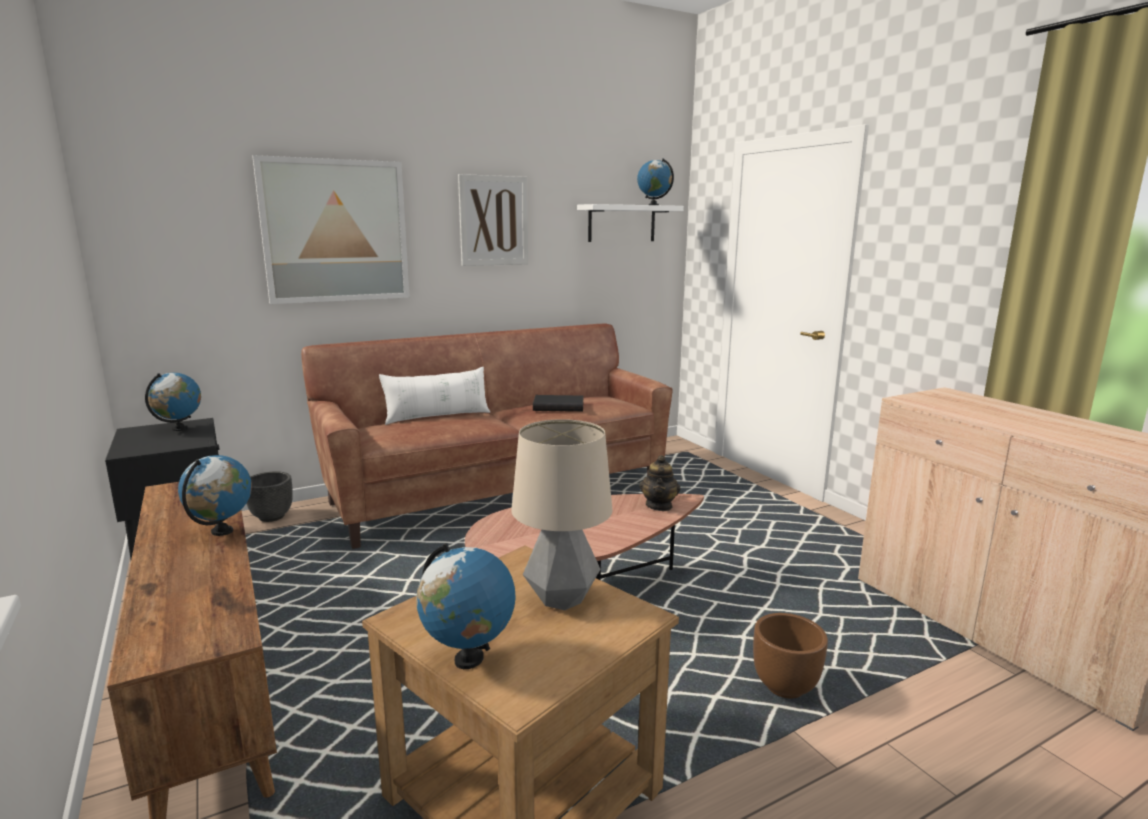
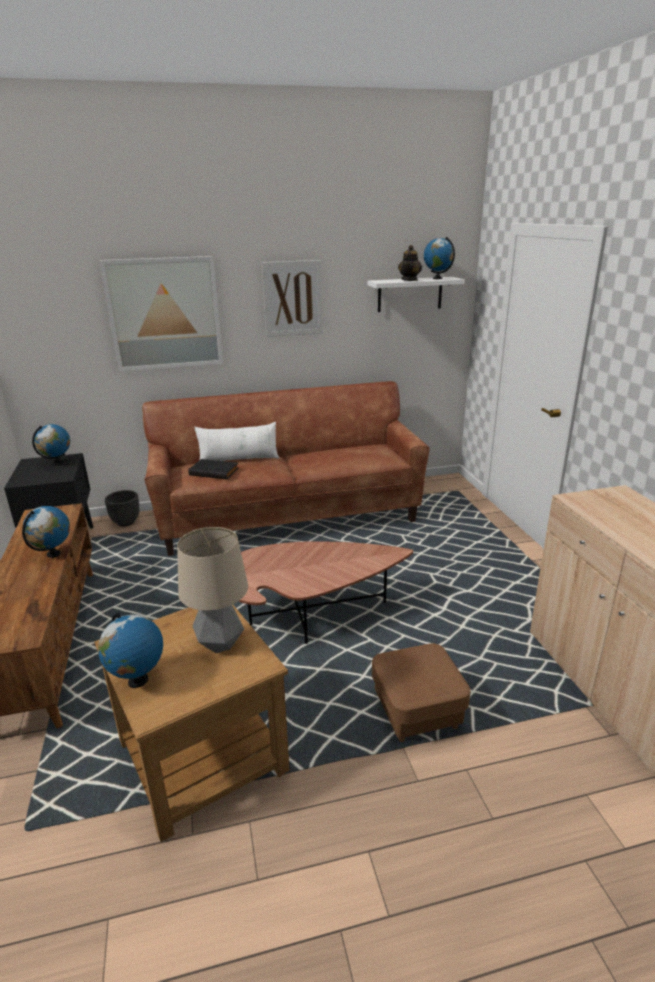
camera: 15 degrees right, 10 degrees up
(559, 406) = (333, 456): black book -> black book (215, 471)
(659, 505) = (372, 556): teapot -> teapot (409, 280)
(785, 687) = (417, 713): brown planter -> brown ottoman

